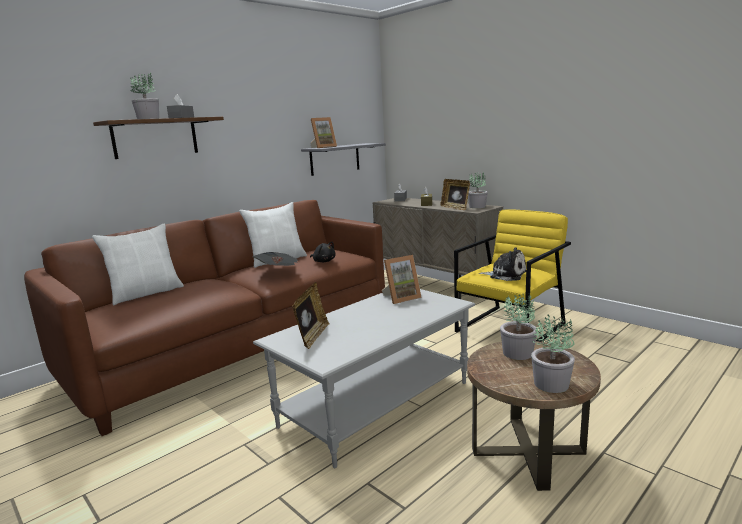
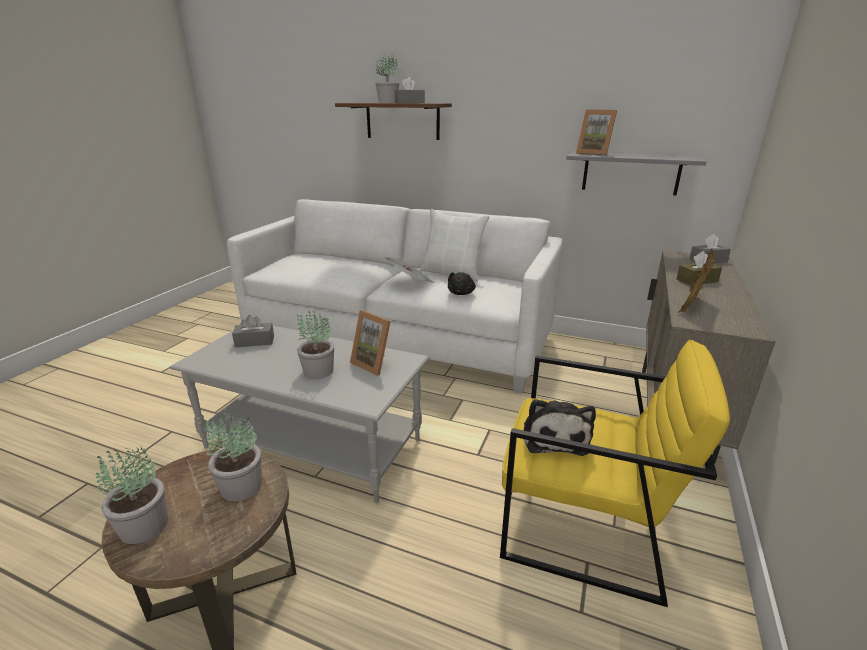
camera: 65 degrees right, 10 degrees up
(146, 293) = (334, 256): white pillow -> none
(238, 346) = (398, 336): brown sofa -> white sofa
(312, 337) = (254, 341): picture frame -> grey tissue box
(477, 207) = (730, 319): potted plant -> potted plant (318, 371)

